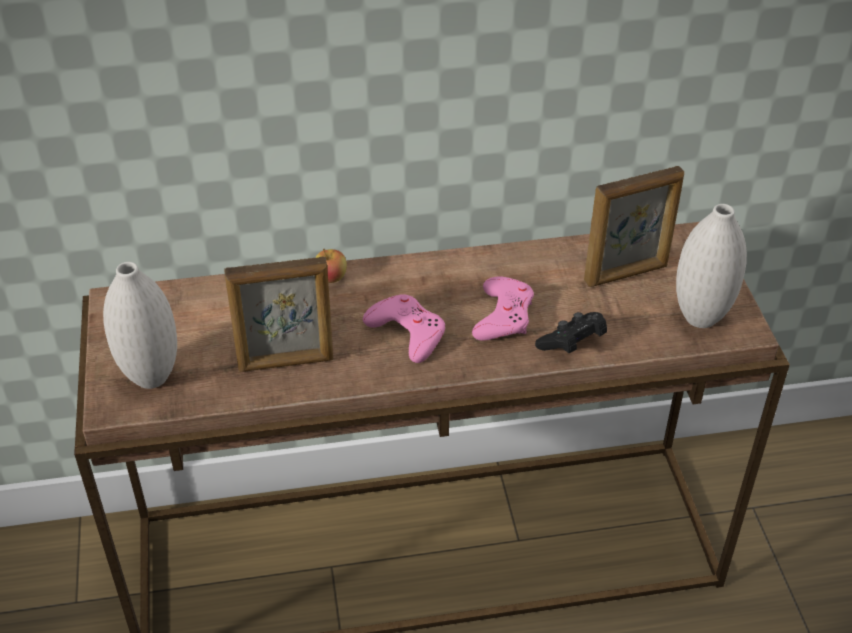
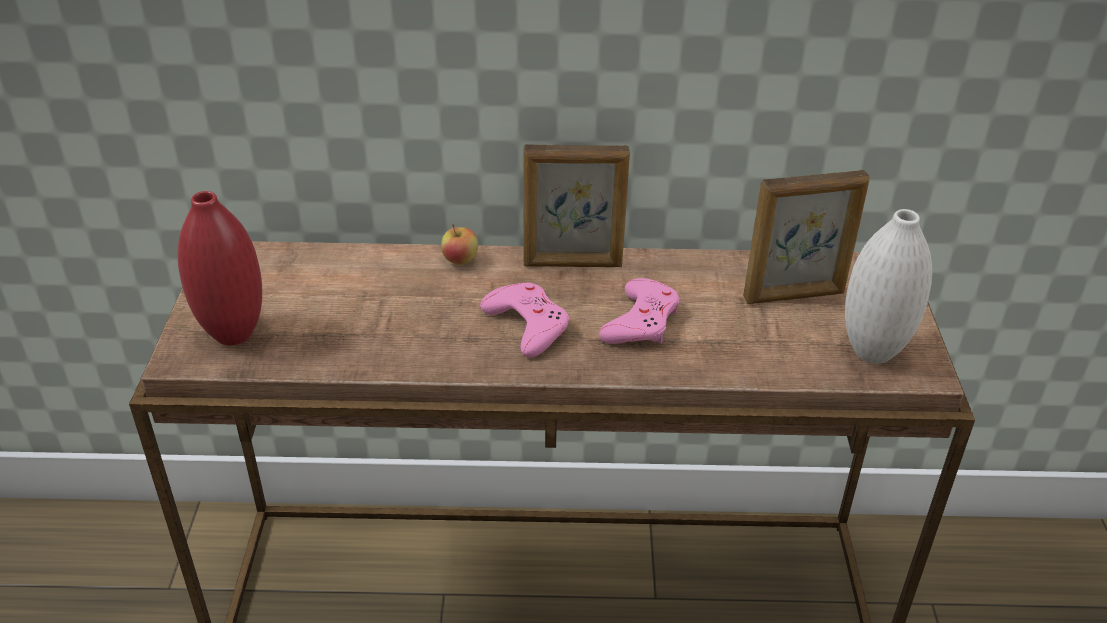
camera: 10 degrees right, 5 degrees down
(151, 377) = (234, 334): white vase -> red vase
(286, 363) = (383, 338): picture frame -> picture frame (573, 264)
(572, 344) = (713, 360): black game controller -> none

